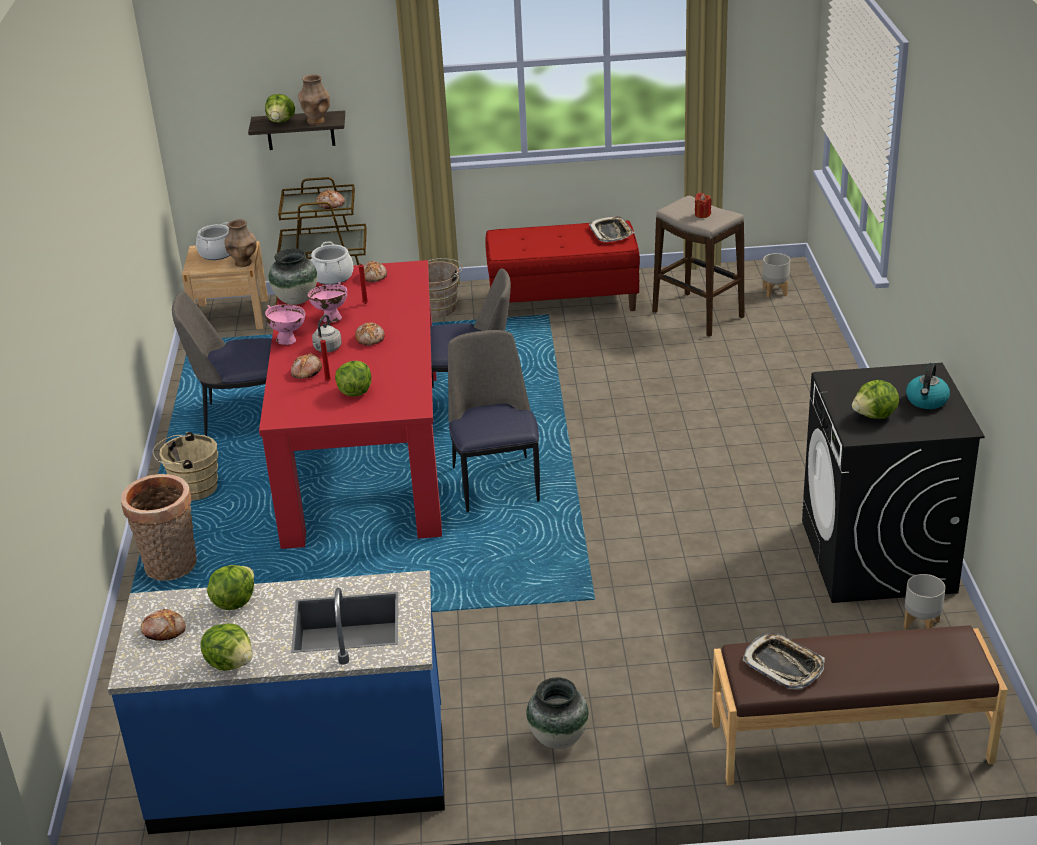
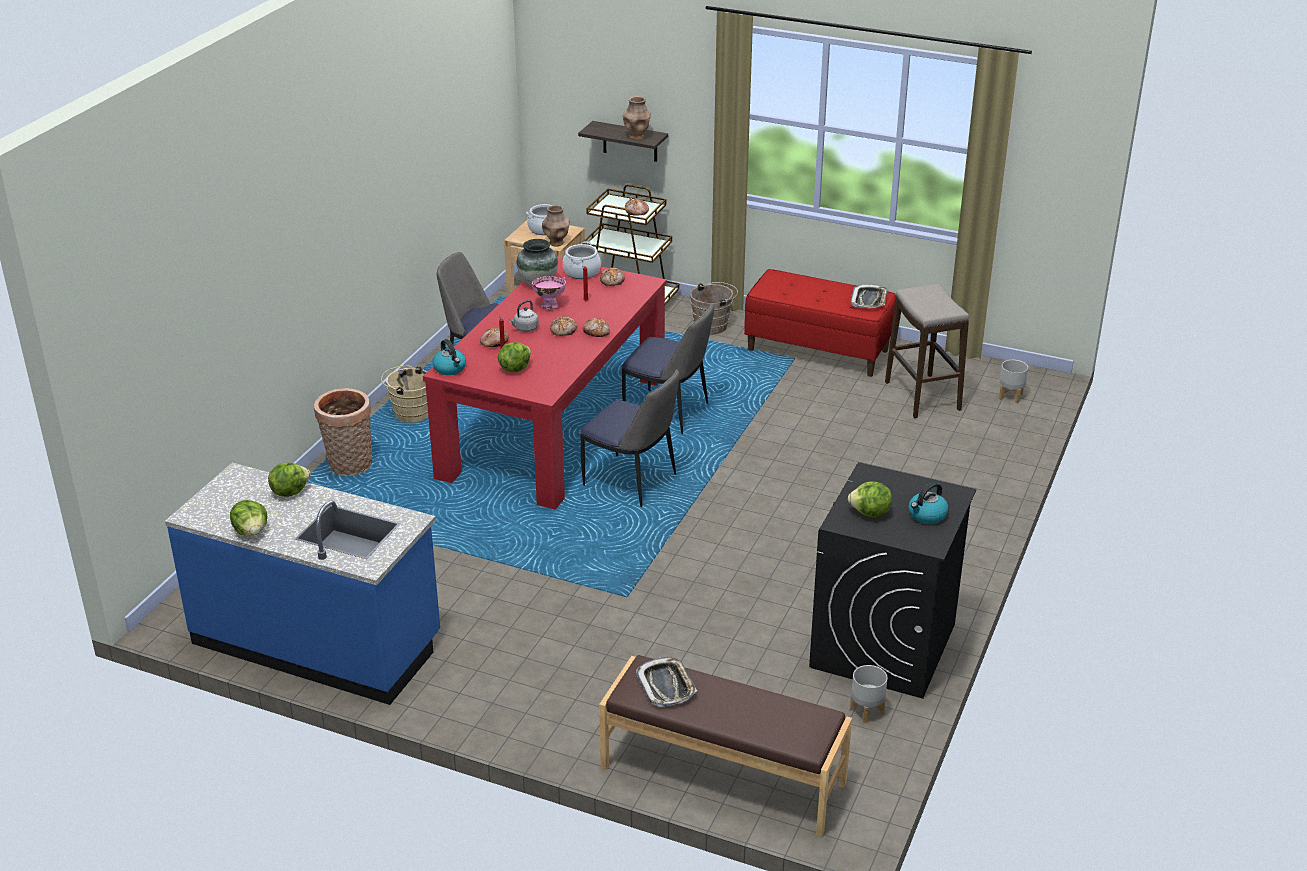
camera: 25 degrees right, 0 degrees up
(164, 630) = (230, 495): bread -> bread (596, 332)
(281, 121) = (610, 130): lettuce -> none
(284, 413) = (450, 369): none -> kettle
(288, 340) = (504, 313): pink bowl -> none
(496, 483) = (632, 482): chair -> chair turned 105 degrees clockwise
(558, 738) = (510, 687): vase -> none
(702, 214) = (932, 304): red candle -> none

